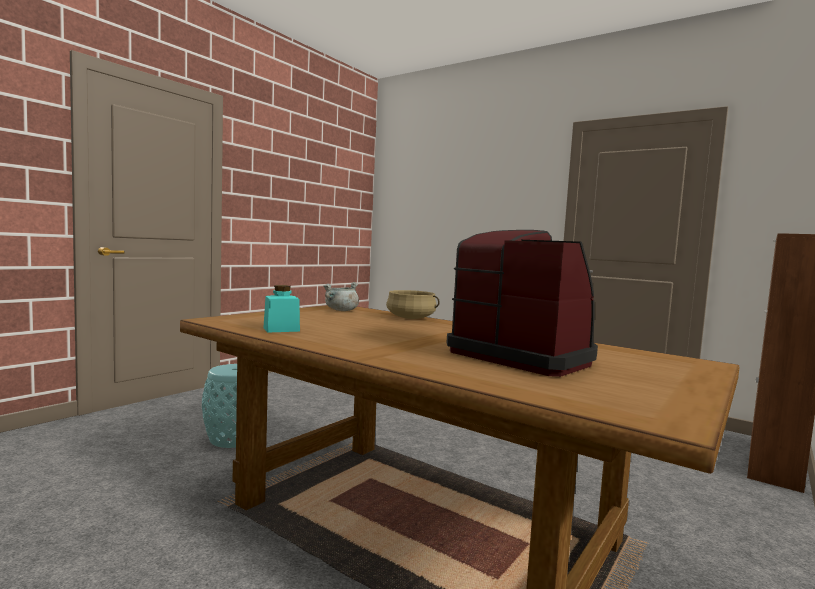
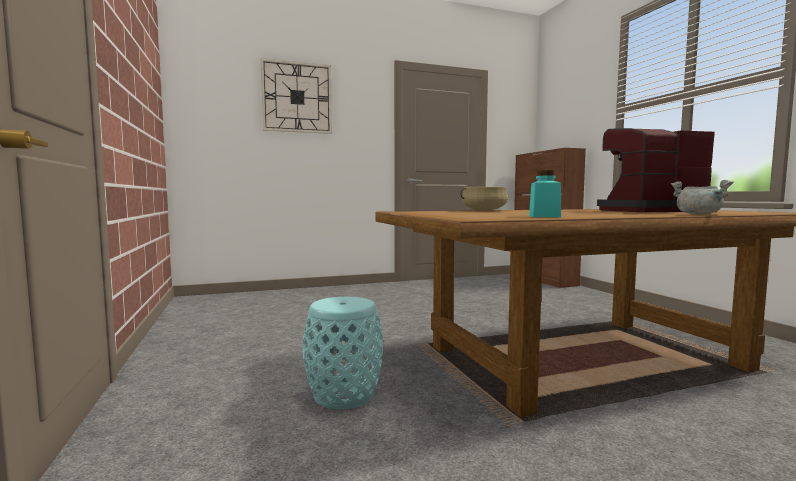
camera: 55 degrees left, 0 degrees up
(341, 310) = (429, 212): grey cooking pot -> grey cooking pot (699, 214)
(465, 180) = (297, 97): none -> wall clock

